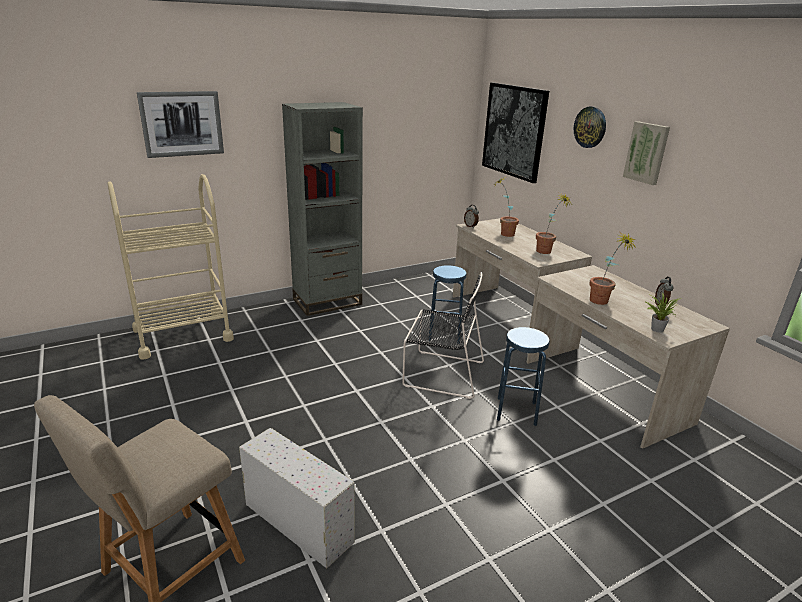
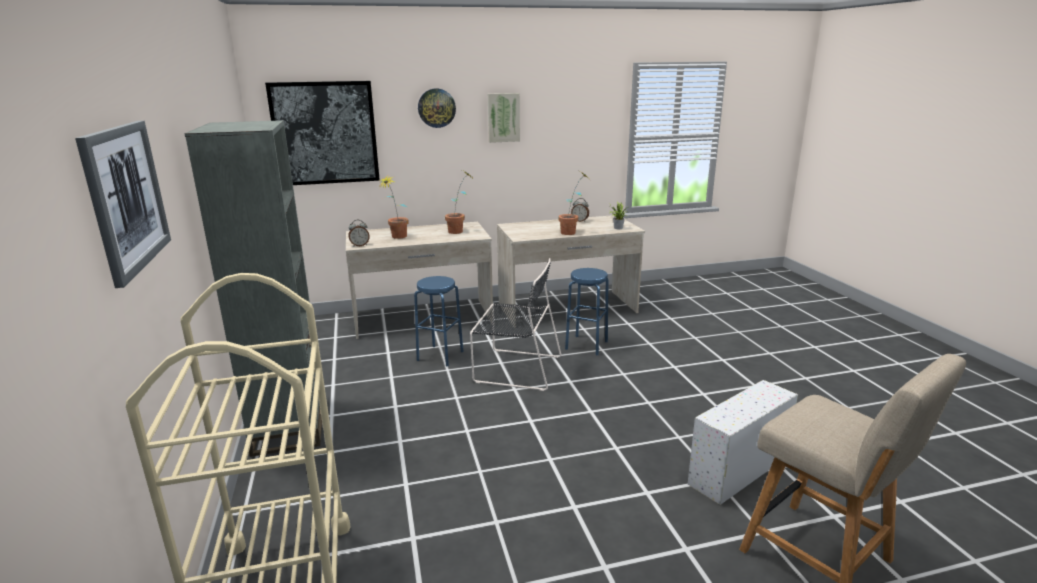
camera: 75 degrees left, 5 degrees down
(441, 373) = (515, 368): black chair -> black chair turned 75 degrees clockwise

